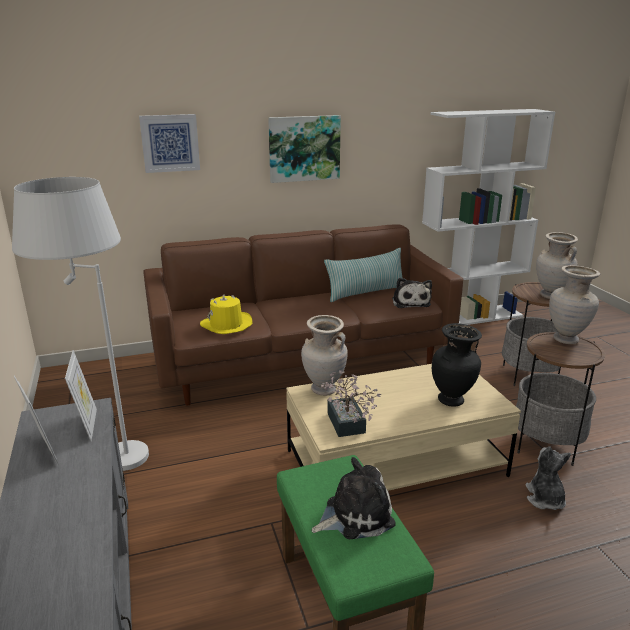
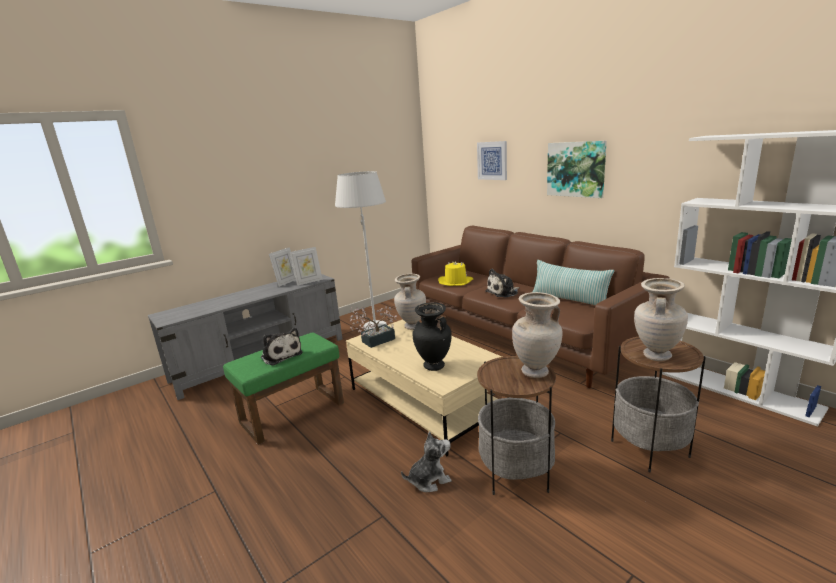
camera: 70 degrees right, 5 degrees down
(410, 302) = (576, 317): plush toy -> plush toy (503, 292)

